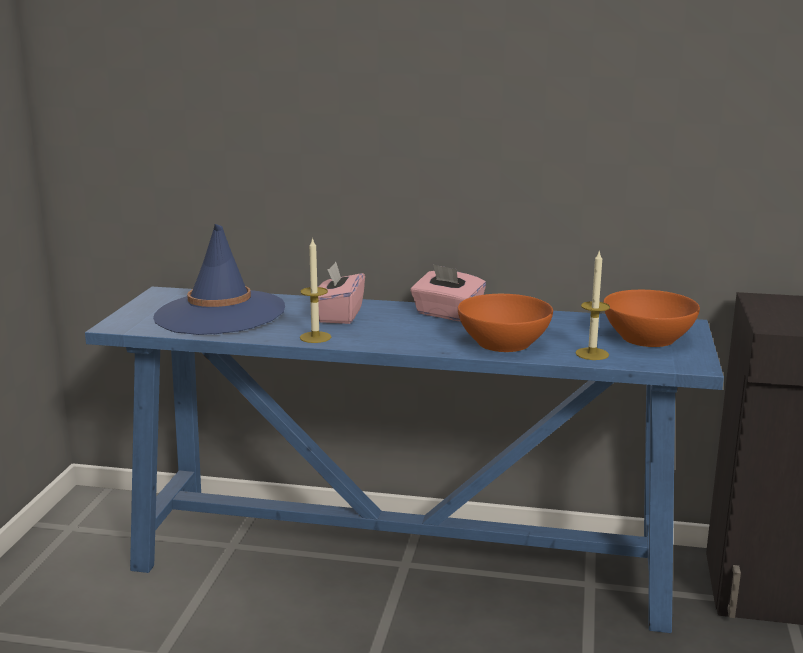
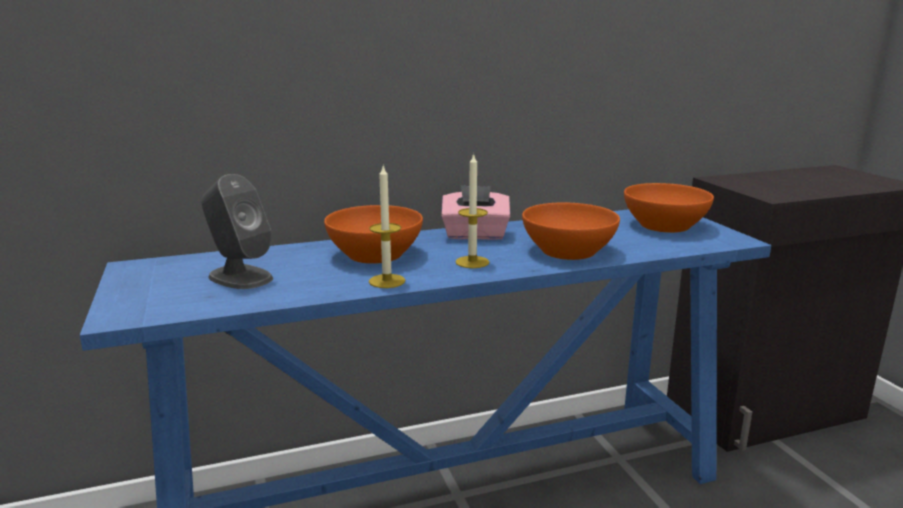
camera: 30 degrees left, 0 degrees up
(220, 314) = (240, 277): blue hat -> grey speaker
(339, 315) = (375, 254): pink tissue box -> orange bowl
(592, 354) = (652, 246): candle -> candle (472, 262)

